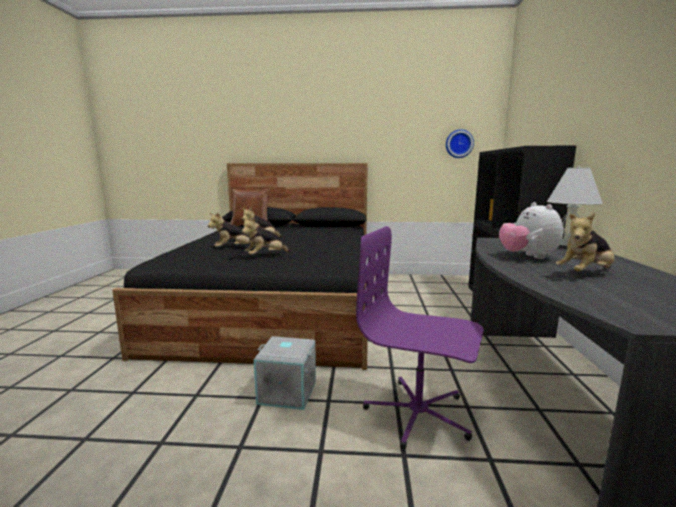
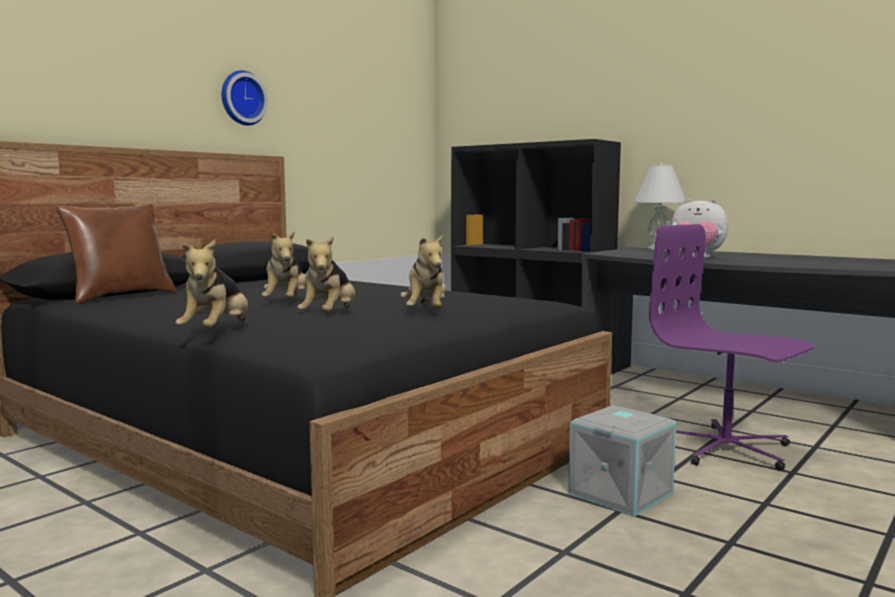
camera: 55 degrees left, 5 degrees down
(418, 414) = (725, 449): purple office chair -> purple office chair turned 75 degrees clockwise
(459, 144) = (392, 133): wall clock -> wall clock (242, 98)
(585, 273) = (772, 259): plush toy -> plush toy (217, 332)

